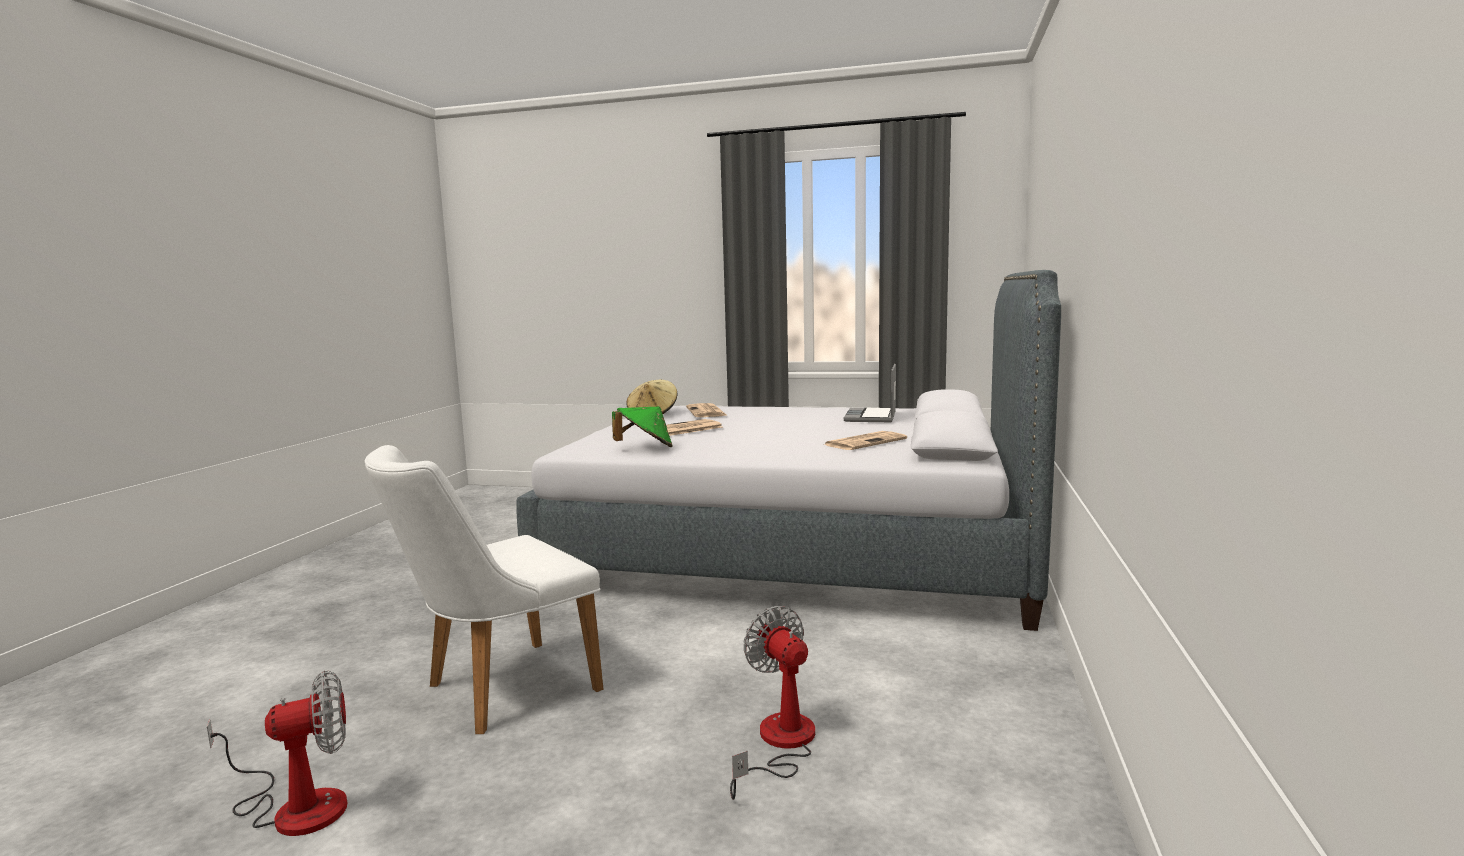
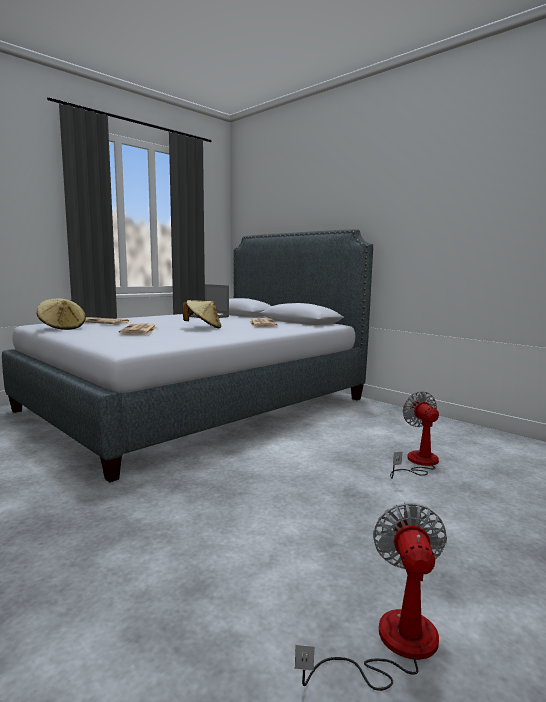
camera: 60 degrees left, 0 degrees up
(497, 691) = (278, 524): white chair -> none
(645, 448) = (172, 340): green hat -> none
(760, 436) = (203, 327): none -> beige hat
(779, 744) = (418, 463): fan -> fan turned 75 degrees clockwise

